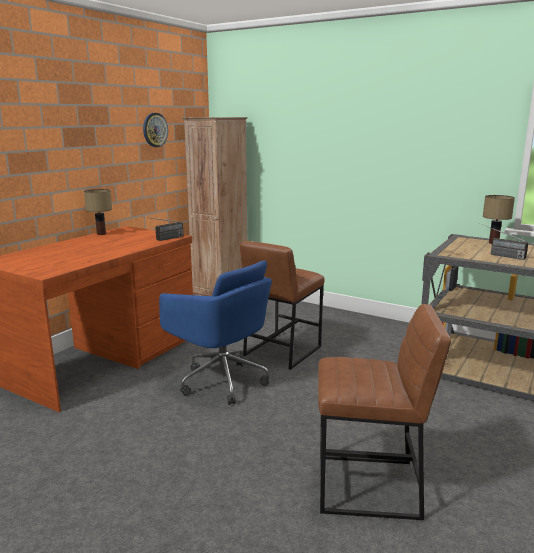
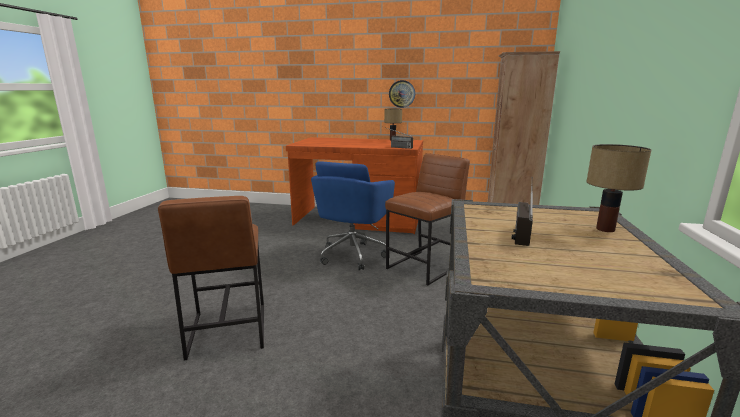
camera: 70 degrees right, 0 degrees up
(155, 130) = (470, 67): wall clock -> wall clock (402, 94)
(282, 351) = (424, 266): brown chair -> brown chair turned 120 degrees clockwise

